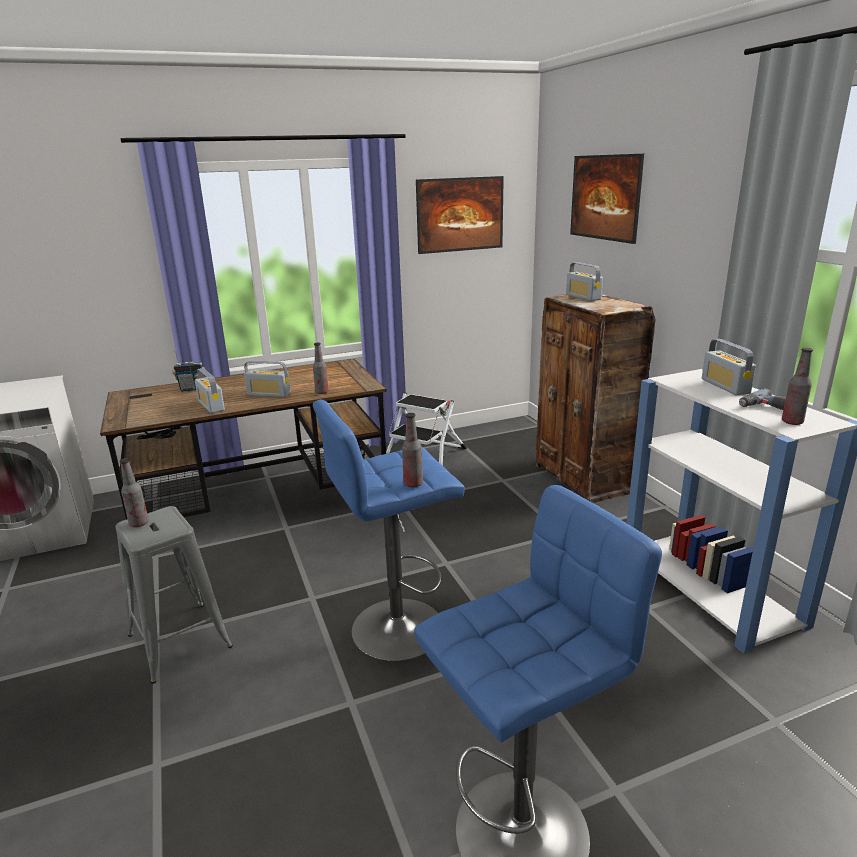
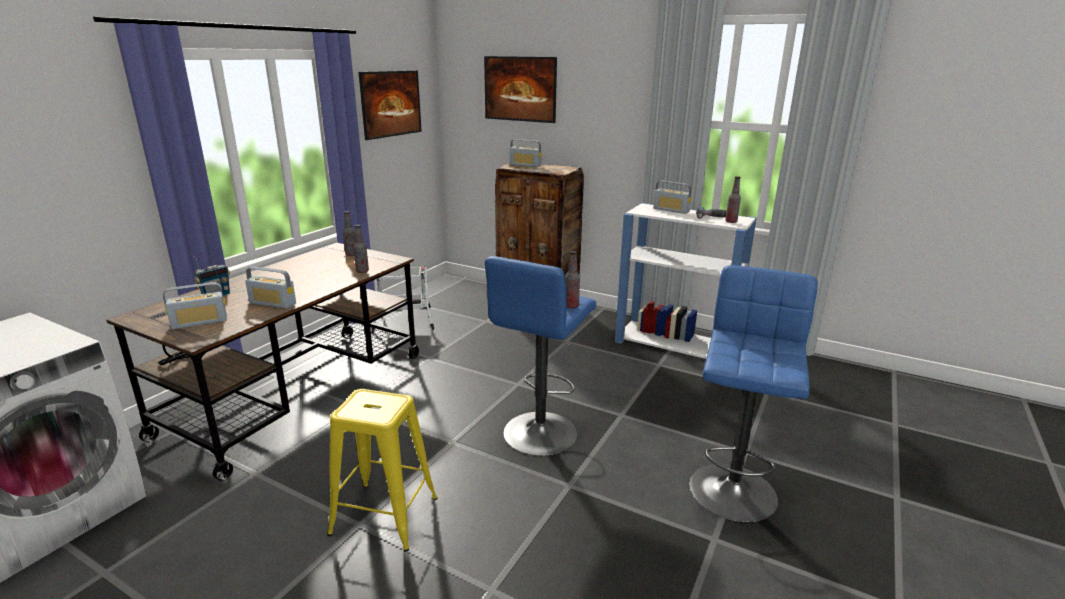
camera: 40 degrees left, 0 degrees up
(139, 523) = (355, 409): bottle -> bottle (351, 254)
(179, 641) = (384, 516): grey stool -> yellow stool
(269, 394) = (313, 282): radio -> radio (199, 322)

